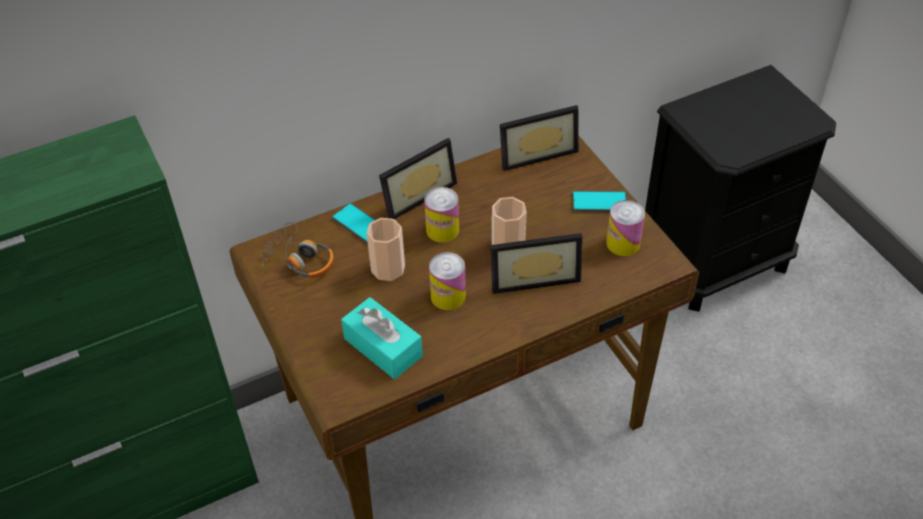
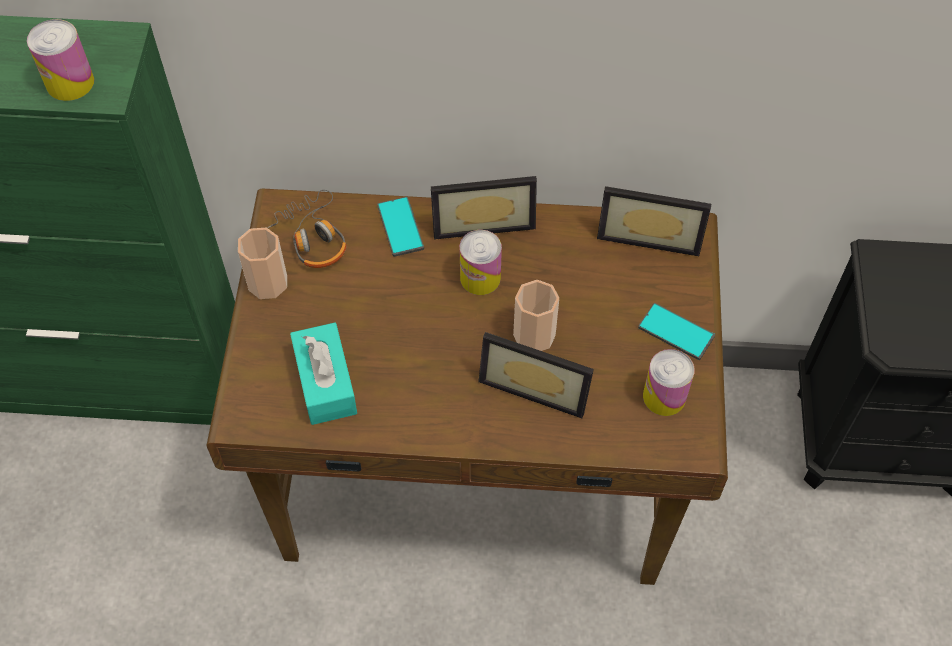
camera: 30 degrees right, 10 degrees up
(388, 268) = (393, 294): cup -> cup (268, 283)
(448, 296) = (430, 359): can -> can (70, 82)

